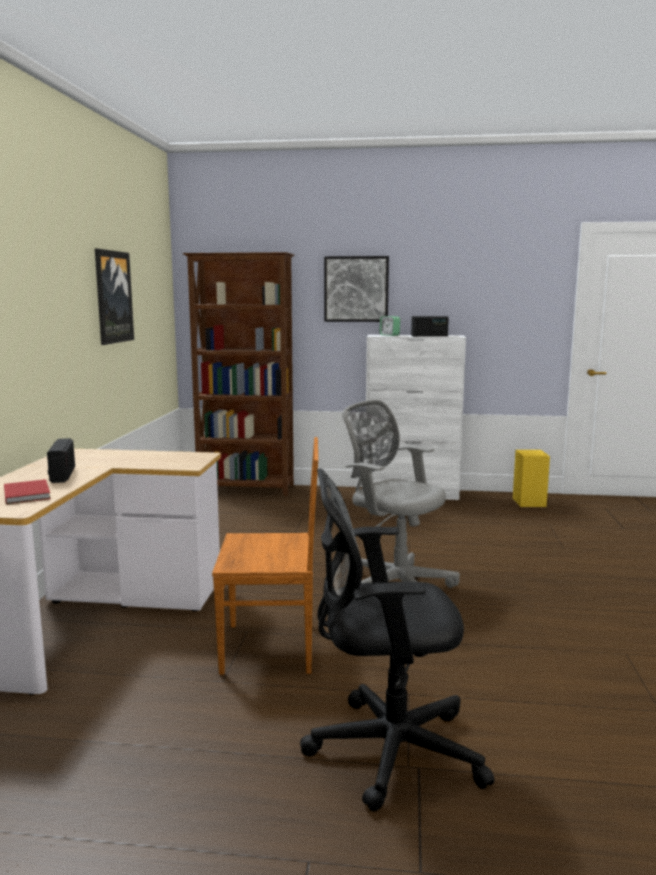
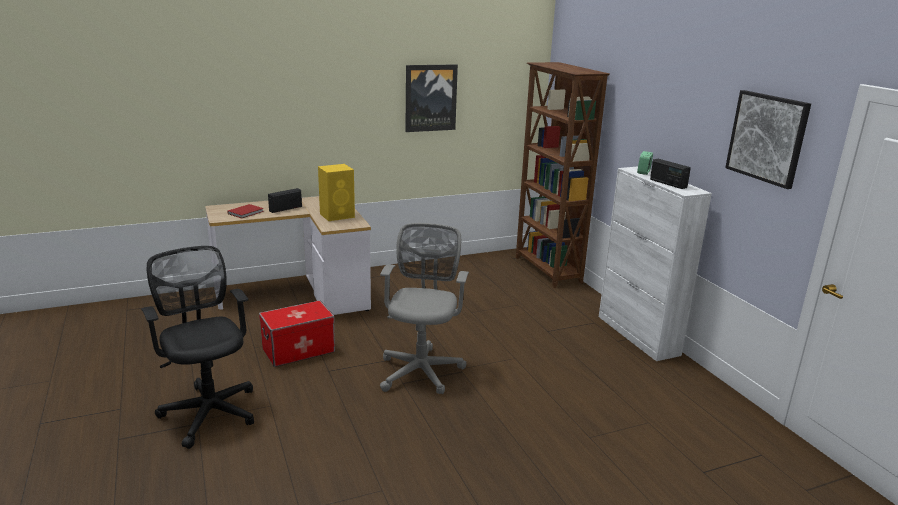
camera: 60 degrees right, 10 degrees up
(272, 648) = (298, 350): brown chair -> storage box
(356, 289) = (645, 117): picture -> picture (767, 138)
(528, 502) = (708, 401): yellow speaker -> yellow speaker (338, 215)

